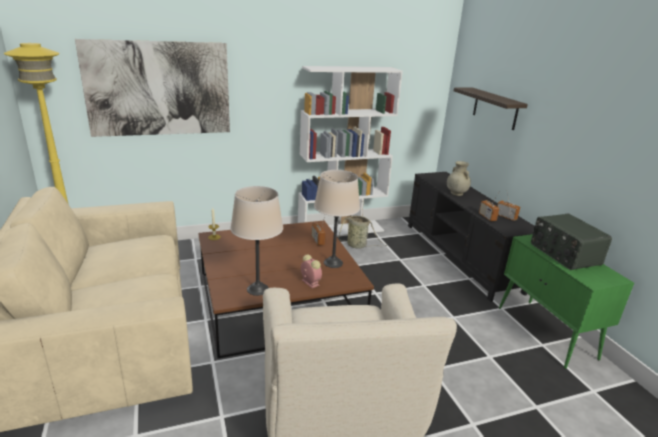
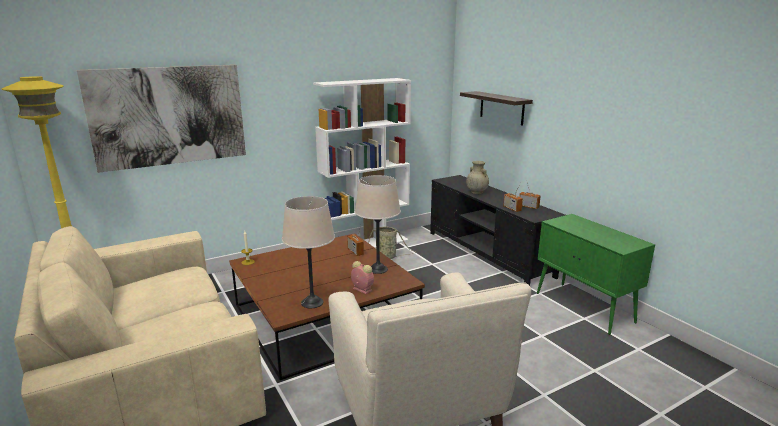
camera: 10 degrees left, 5 degrees down
(564, 254) = (590, 230): radio -> none

